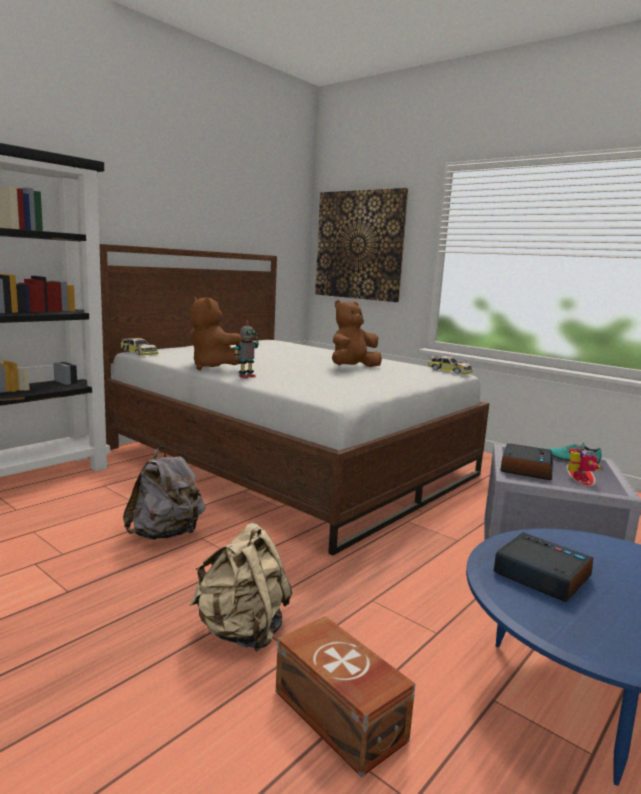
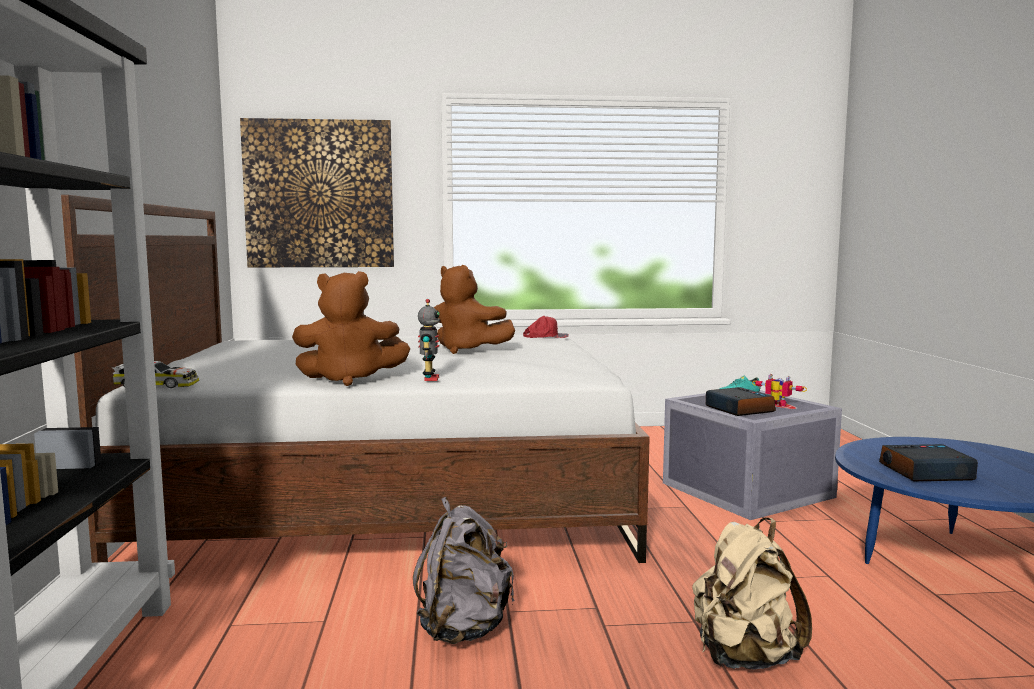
camera: 45 degrees left, 5 degrees down
(339, 717) = (922, 662): brown storage box -> none
(352, 368) = (467, 350): brown plush toy -> brown plush toy turned 60 degrees counterclockwise
(449, 370) = (545, 336): toy car -> red cap

